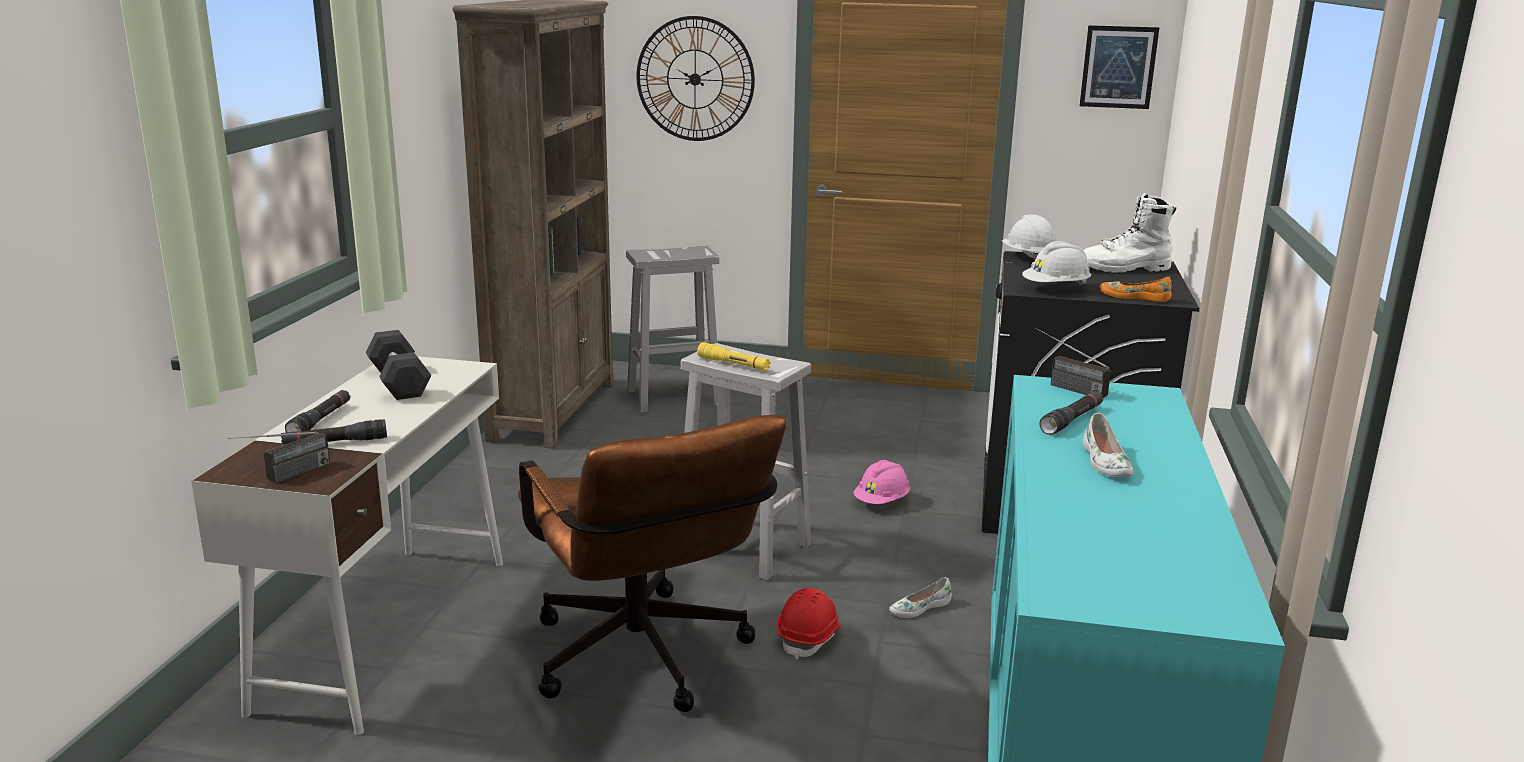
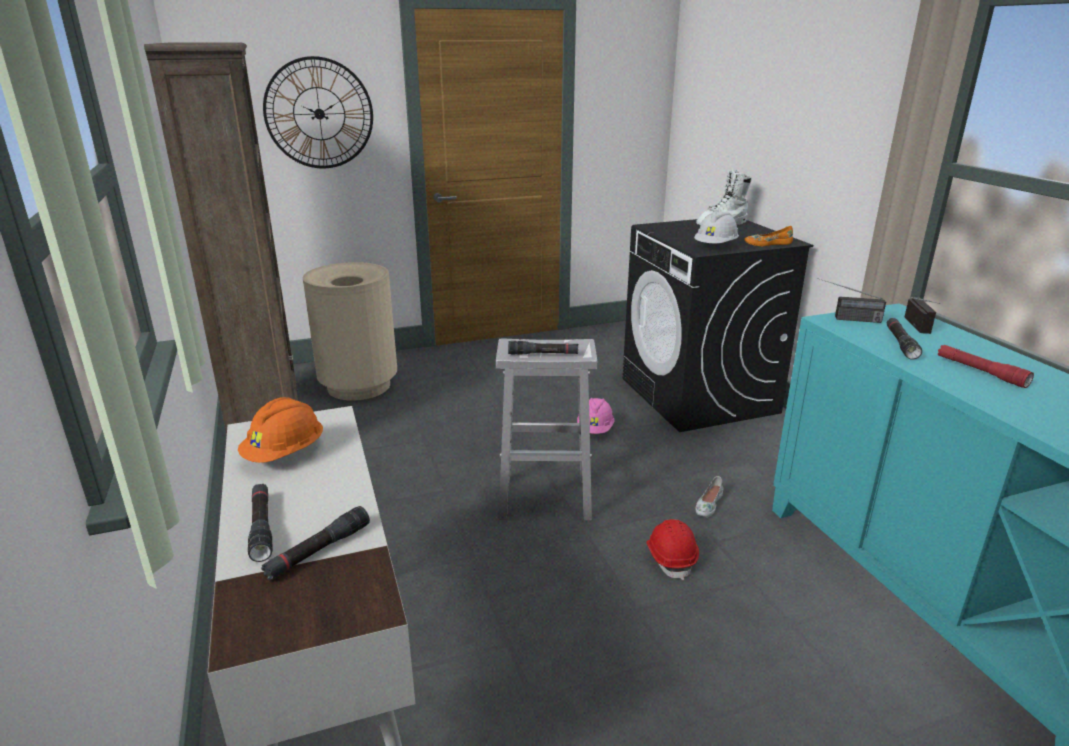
camera: 30 degrees left, 5 degrees up
(285, 477) = (322, 619): radio -> radio (922, 329)
(399, 382) = (285, 454): grey dumbbell -> orange hard hat
(646, 663) = (586, 633): brown office chair -> none
(675, 397) = (359, 386): white stool -> beige trash can
(733, 364) = (543, 354): yellow flashlight -> black flashlight
(1028, 258) = (656, 227): white hard hat -> none
(1104, 462) = (980, 372): white shoe -> red flashlight
(1118, 67) = (639, 82): picture -> none

